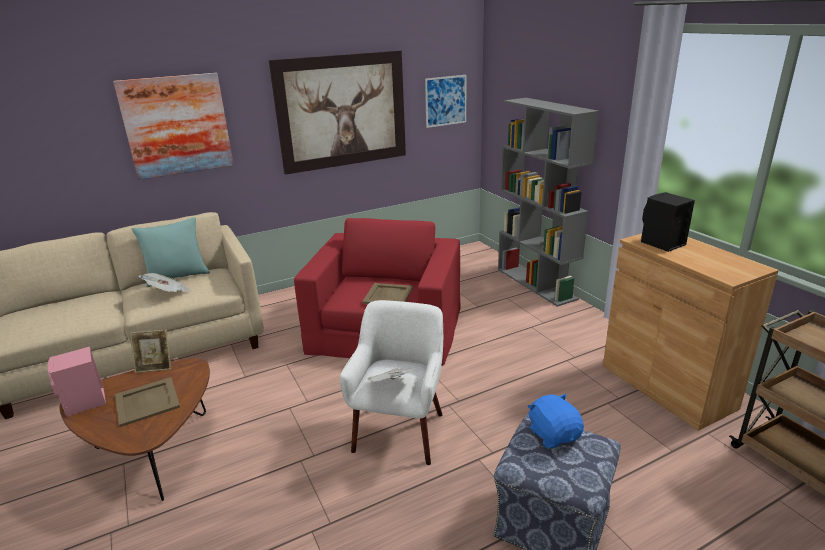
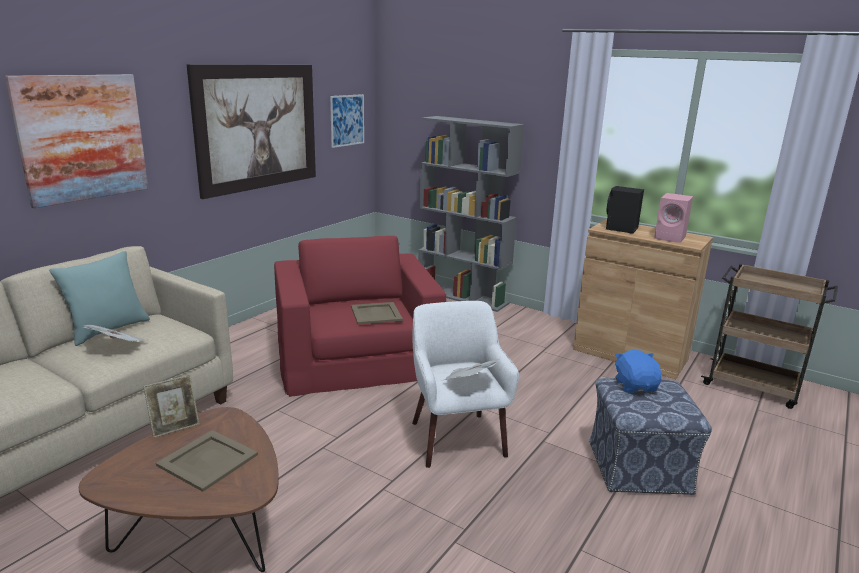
camera: 30 degrees left, 5 degrees down
(85, 403) = (120, 482): pink speaker -> pink speaker (671, 238)
(554, 435) = (635, 386): blue plush toy -> blue plush toy turned 45 degrees clockwise

